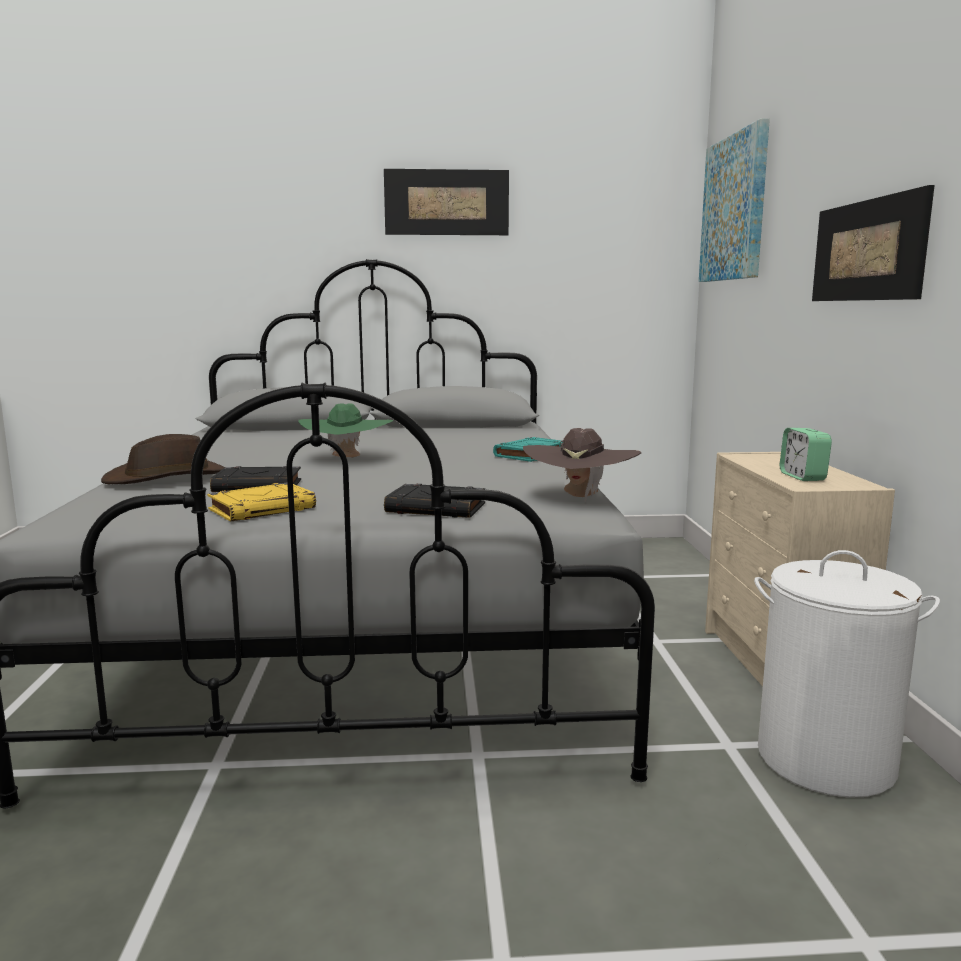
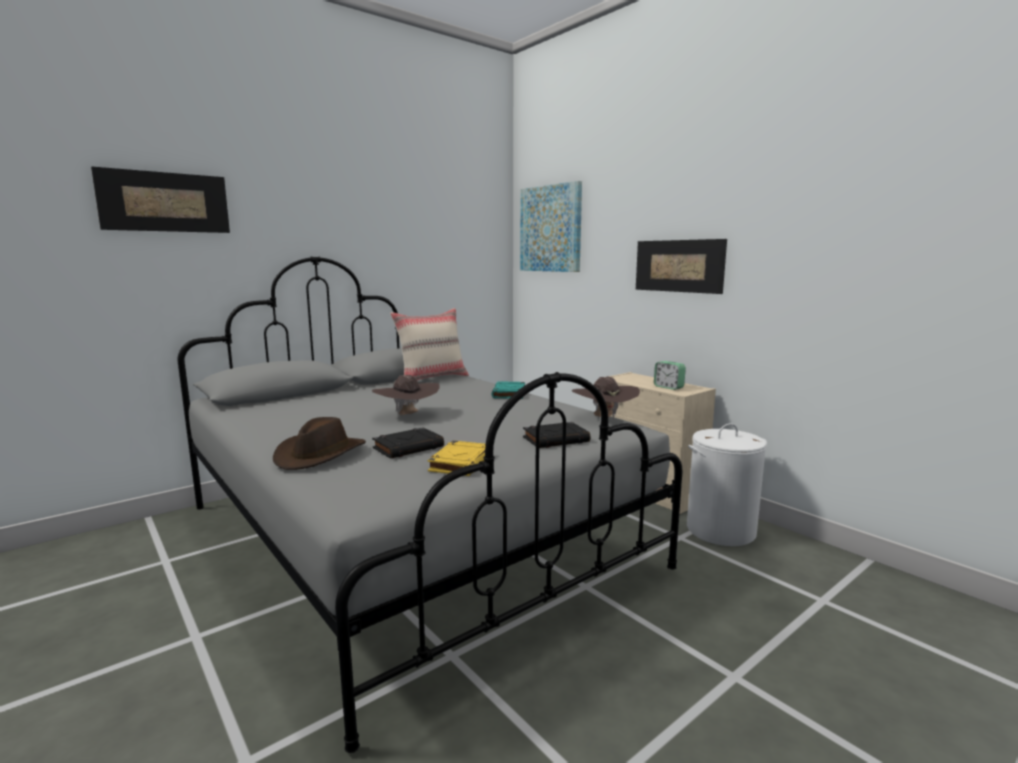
camera: 35 degrees left, 0 degrees up
(347, 459) = (407, 415): green hat -> brown hat
(446, 202) = (364, 214): picture -> picture (165, 202)
(485, 429) = (432, 378): none -> beige pillow

